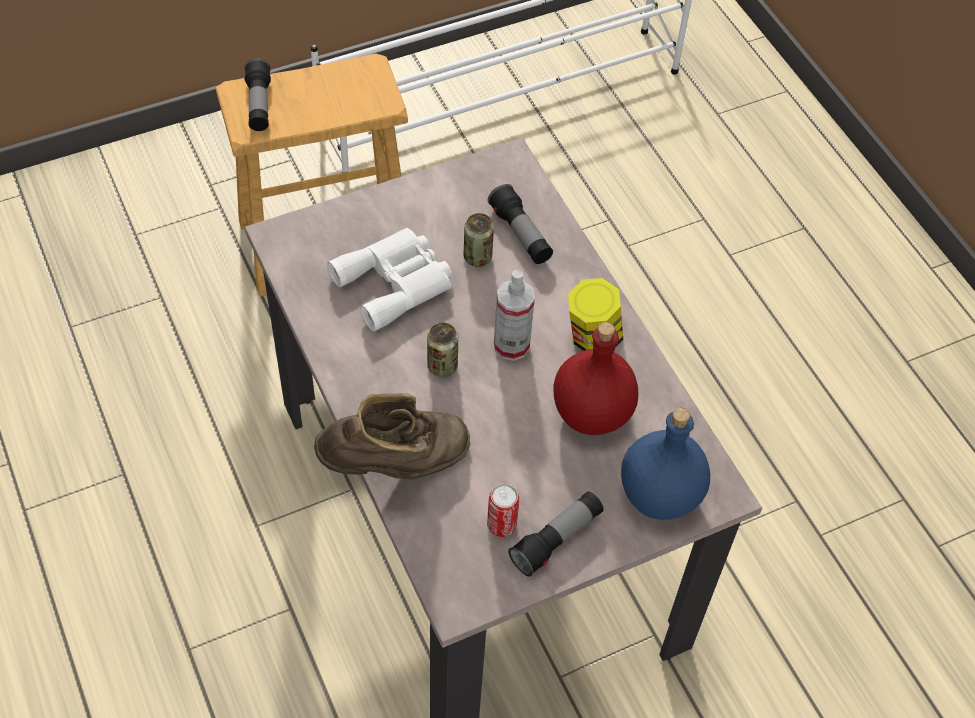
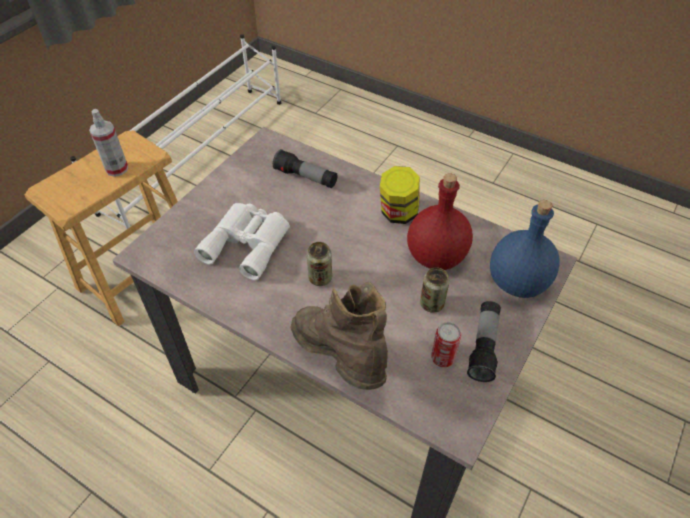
camera: 30 degrees left, 5 degrees down
(259, 105) = (64, 191): flashlight -> none
(396, 465) = (341, 359): brown boot -> brown boot turned 75 degrees counterclockwise
(477, 257) = (290, 202): can -> can (431, 304)
(511, 345) = (354, 243): spray bottle -> spray bottle (117, 169)

